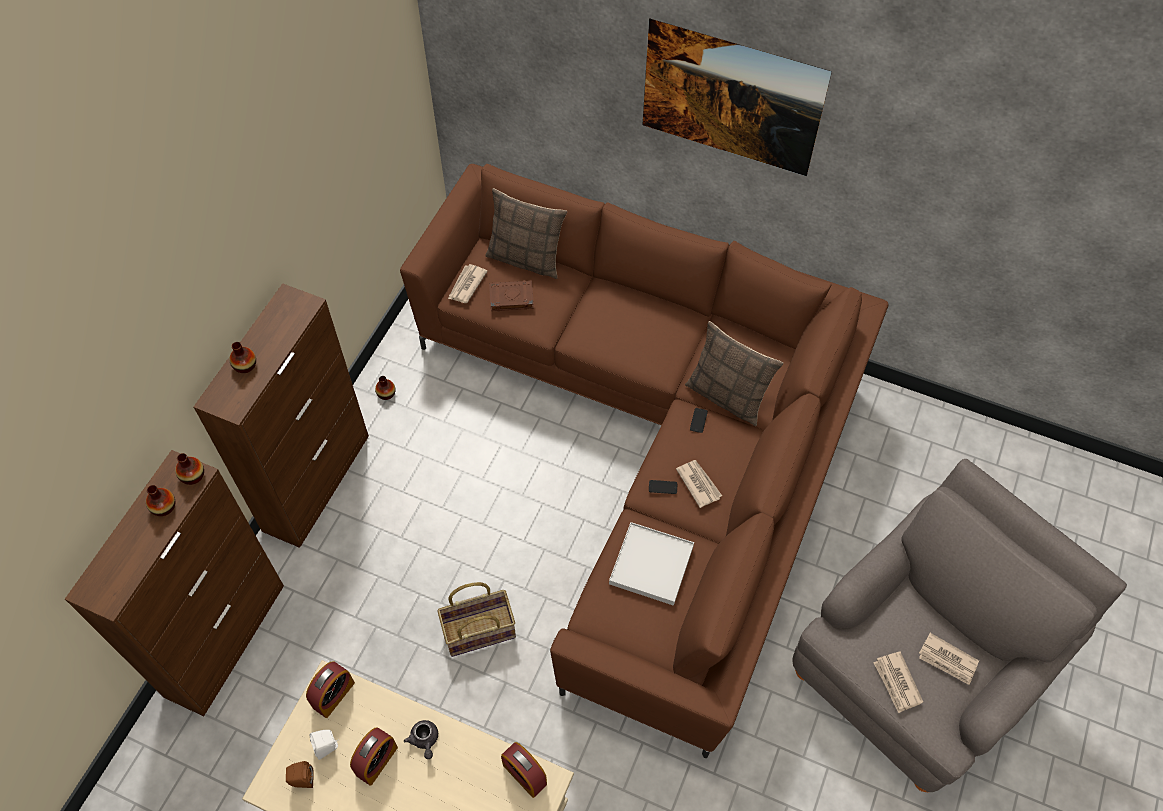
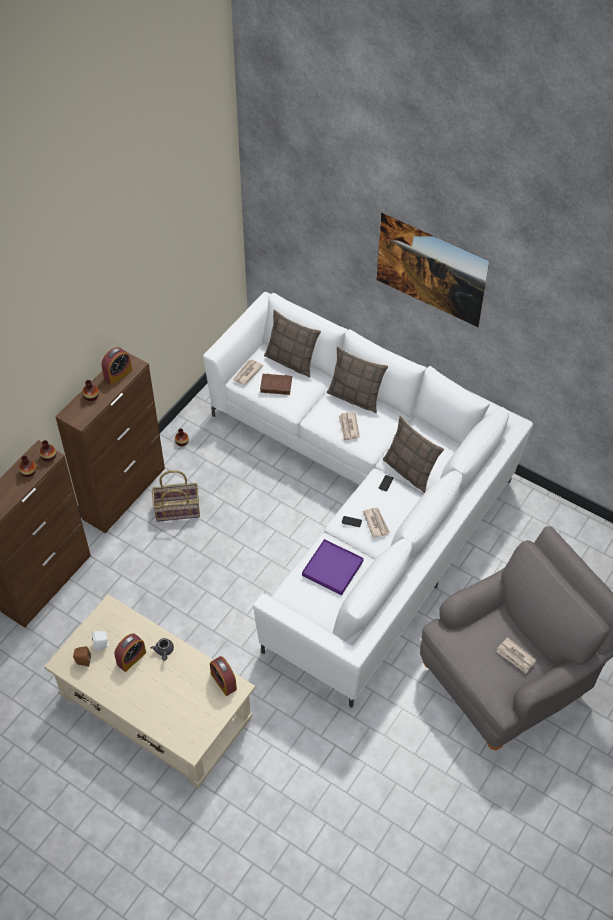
camera: 10 degrees right, 5 degrees down
(333, 695) = (111, 615): alarm clock -> alarm clock (118, 374)
(479, 630) = (215, 603): basket -> basket (177, 509)
(627, 298) = (355, 397): none -> pillow
(651, 565) = (332, 568): white tray -> purple tray
(655, 447) = (361, 505): brown sofa -> white sofa
(897, 683) = (478, 664): newspaper -> newspaper (348, 427)

